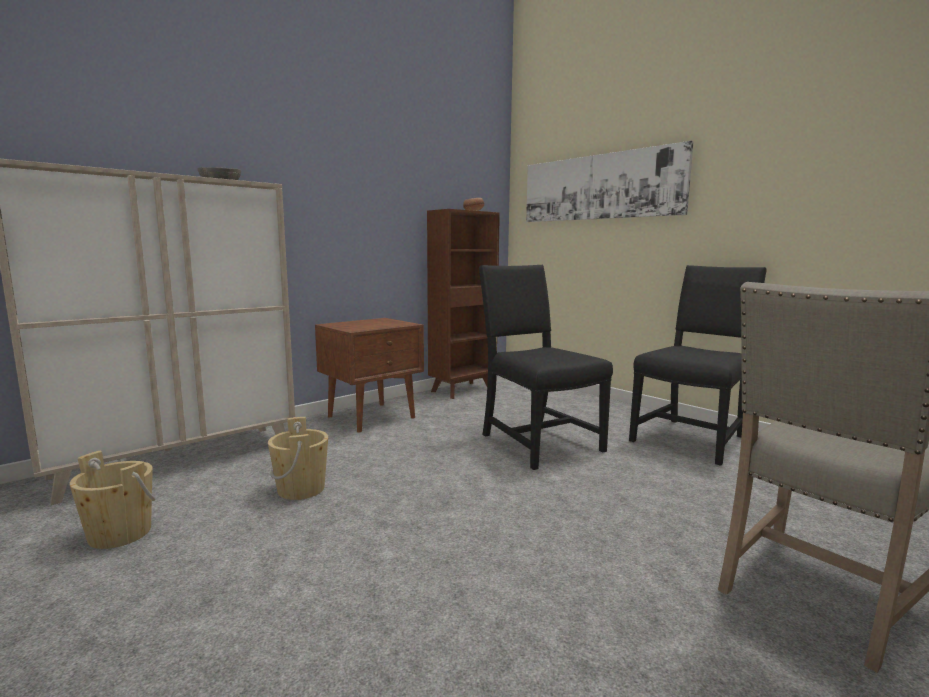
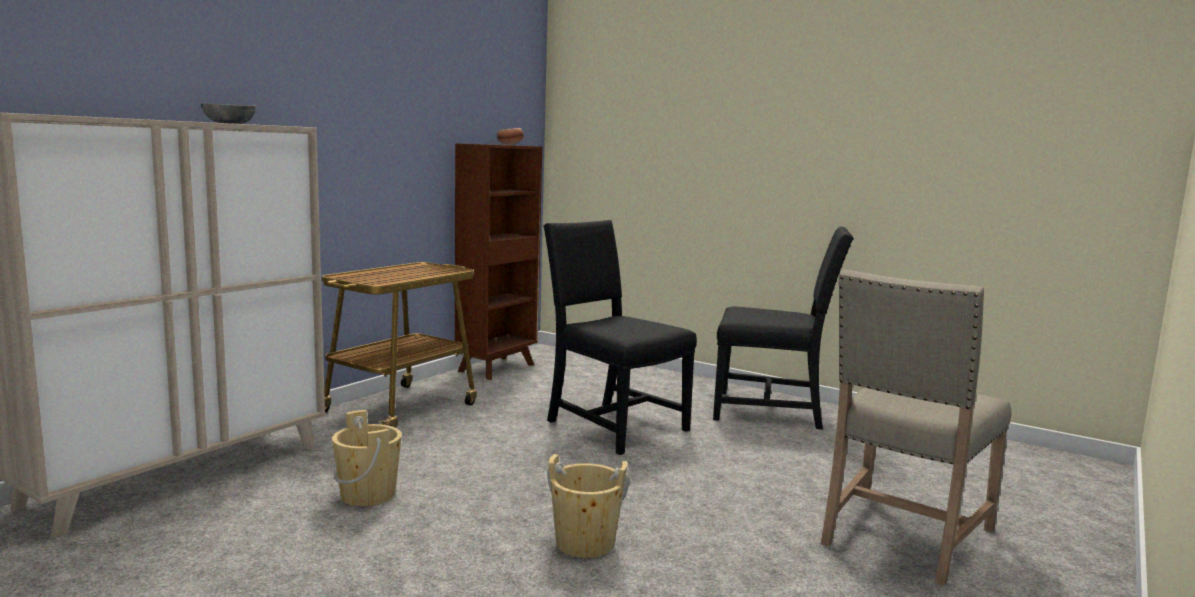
camera: 15 degrees left, 0 degrees up
(120, 534) = (182, 558): beige bucket -> beige bucket (585, 543)
(373, 417) = (401, 407): brown nightstand -> cart
(599, 187) = (661, 122): picture -> none
(692, 438) = (772, 411): black chair -> black chair turned 75 degrees clockwise

